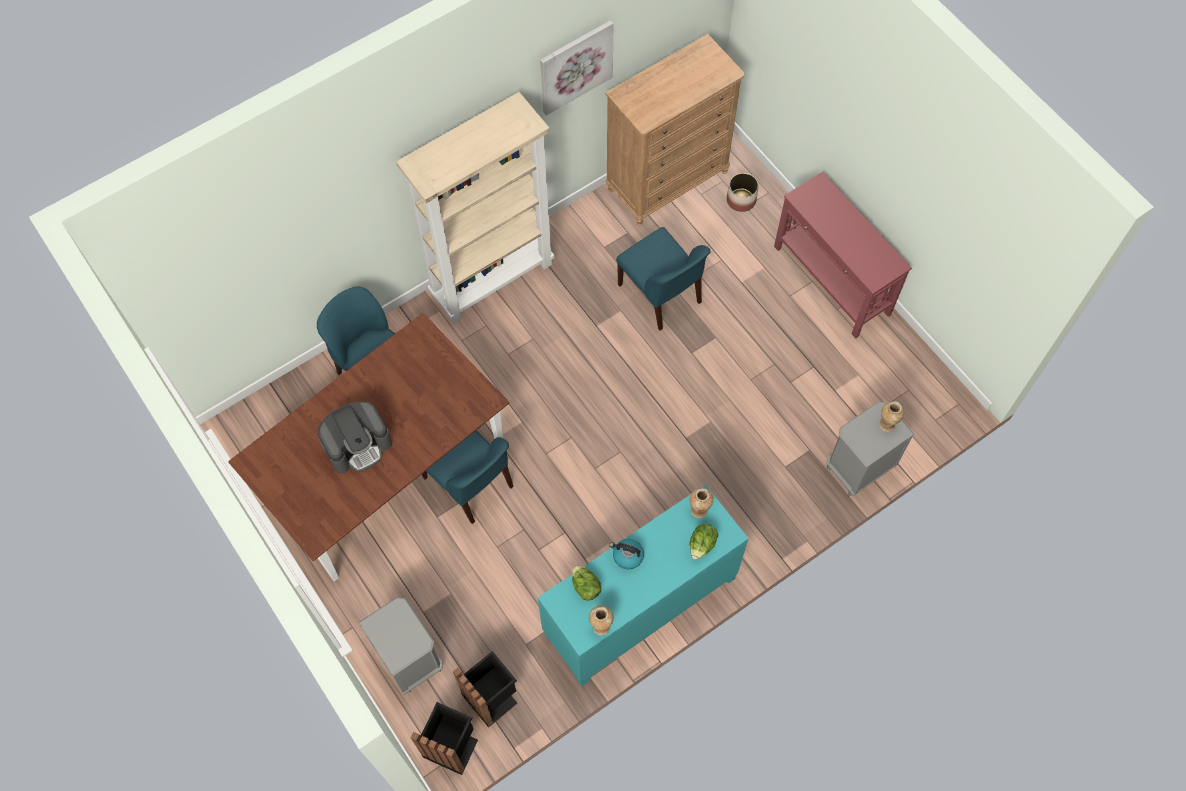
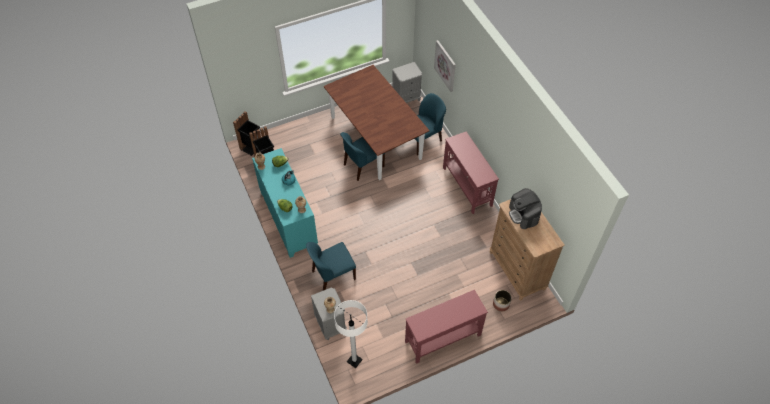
camera: 100 degrees right, 10 degrees down
(358, 445) = (369, 103): coffee machine -> coffee machine (523, 214)
(409, 658) = (291, 137): grey nightstand -> grey nightstand (406, 98)
(492, 278) = (467, 187): beige bookcase -> red console table
(575, 66) = (527, 161): picture -> picture (445, 65)
(661, 295) = (446, 255): blue chair -> blue chair (332, 275)
(916, 413) = (354, 360): none -> white floor lamp

